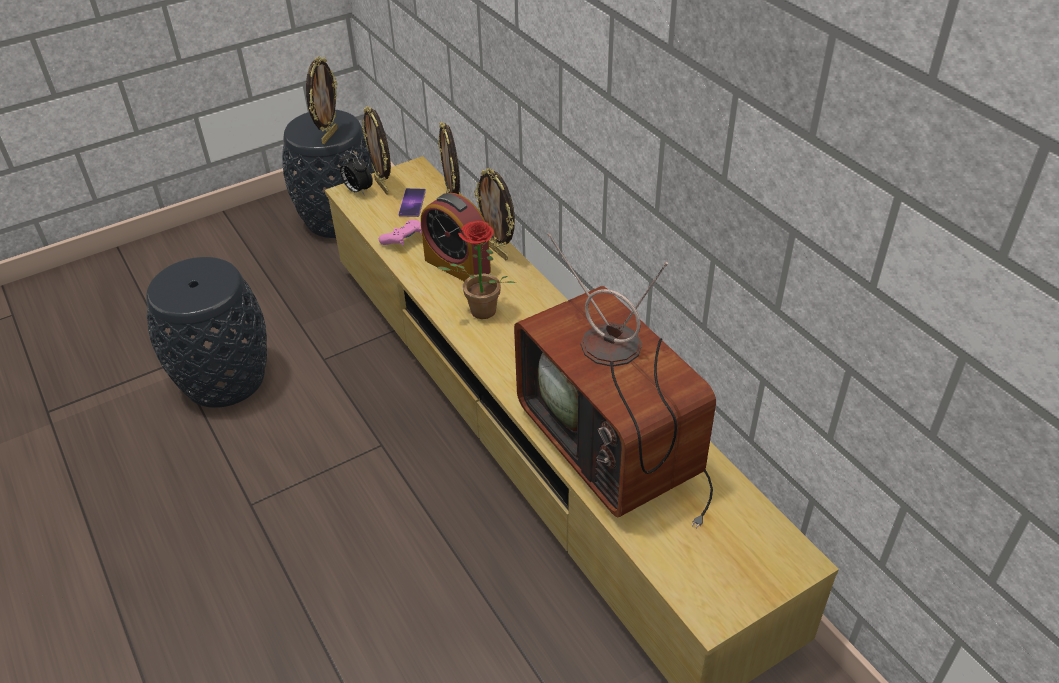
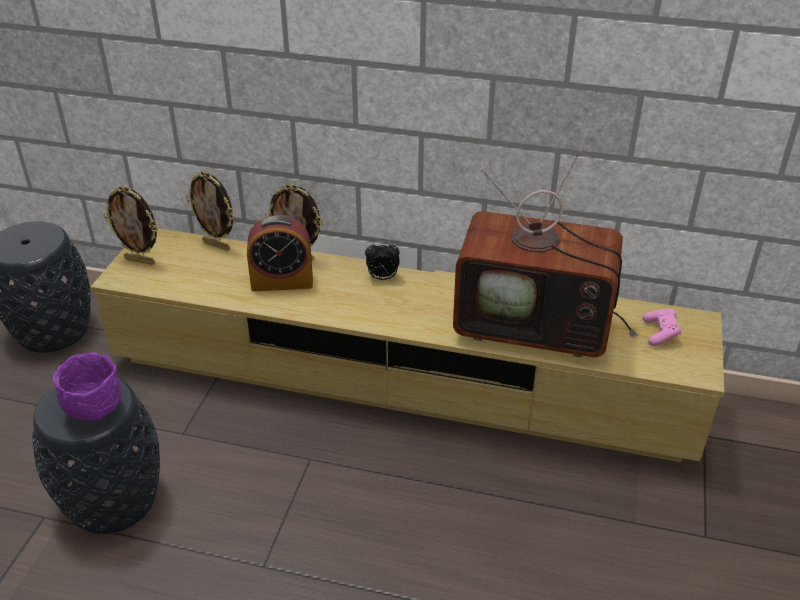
camera: 45 degrees left, 5 degrees down
(191, 292) = (94, 412): none -> purple bowl
(329, 136) = (43, 244): picture frame -> none
(357, 190) = (123, 273): alarm clock -> alarm clock (382, 278)
(404, 240) = (215, 287): pink game controller -> pink game controller (660, 333)
(412, 203) = (183, 260): phone -> none
(478, 313) = (342, 302): potted plant -> none

